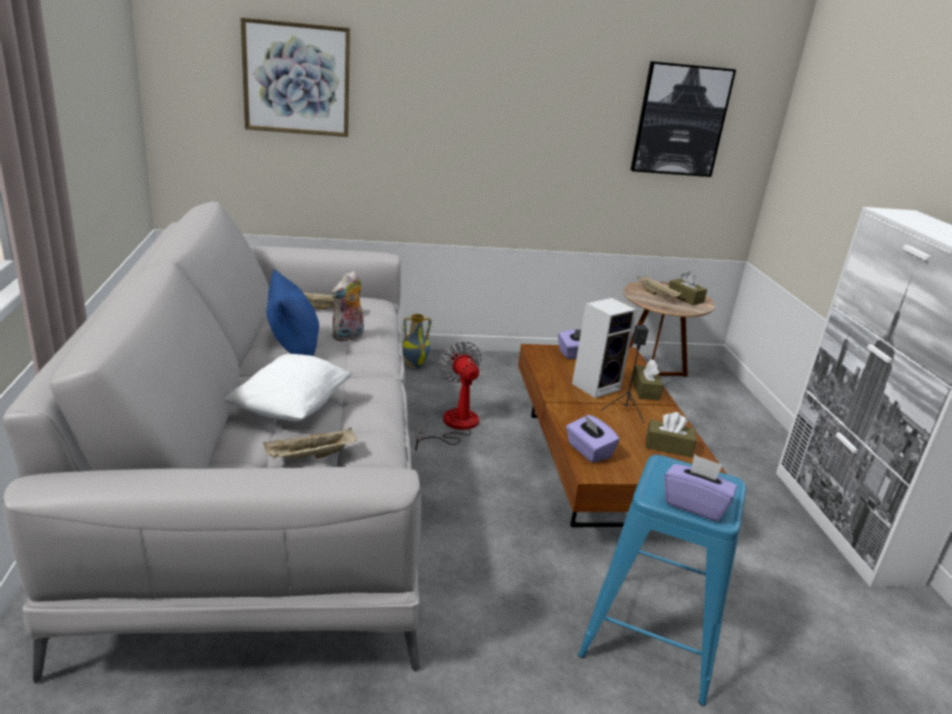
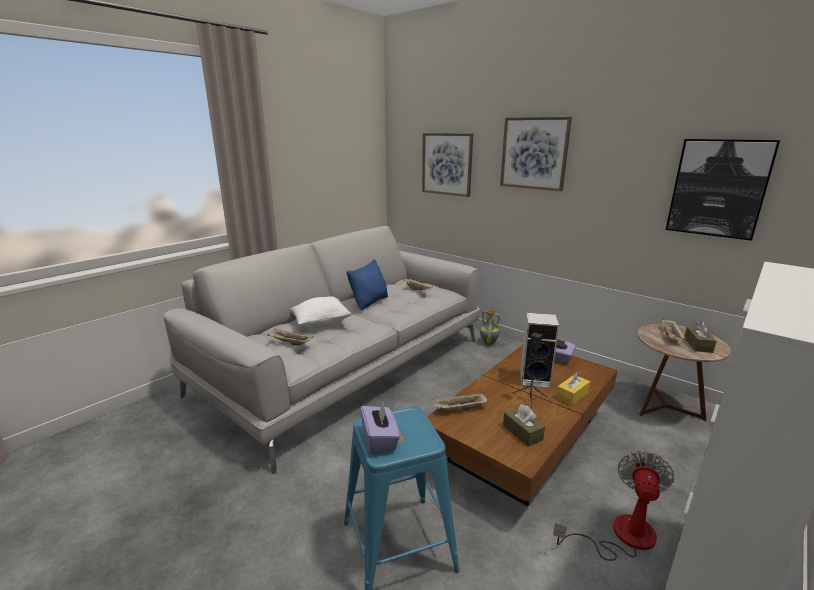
camera: 50 degrees right, 5 degrees down
(348, 337) = (403, 304): plush toy -> none
(453, 426) = (462, 380): fan -> fan (620, 536)
(460, 68) = (534, 153): none -> picture
(588, 451) = (459, 409): purple tissue box -> beige tray
(645, 390) = (572, 395): brown tissue box -> yellow tissue box

